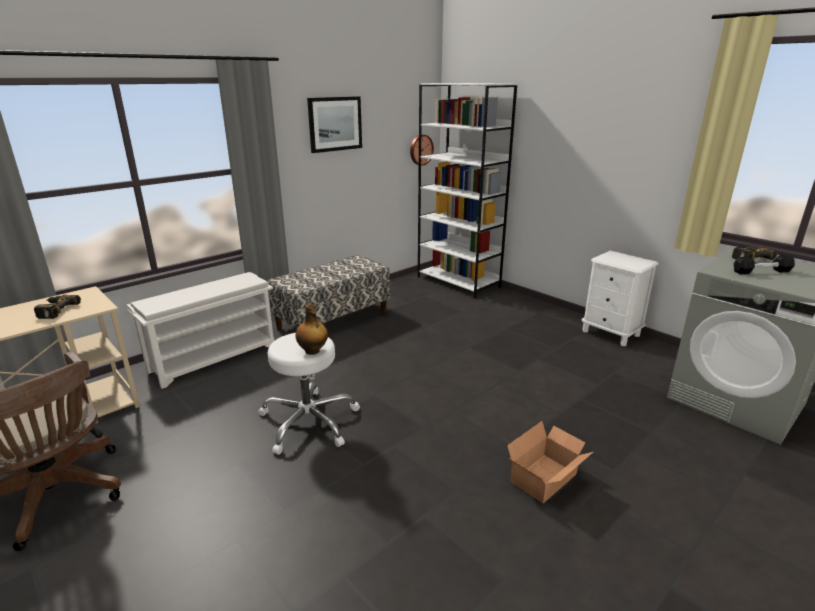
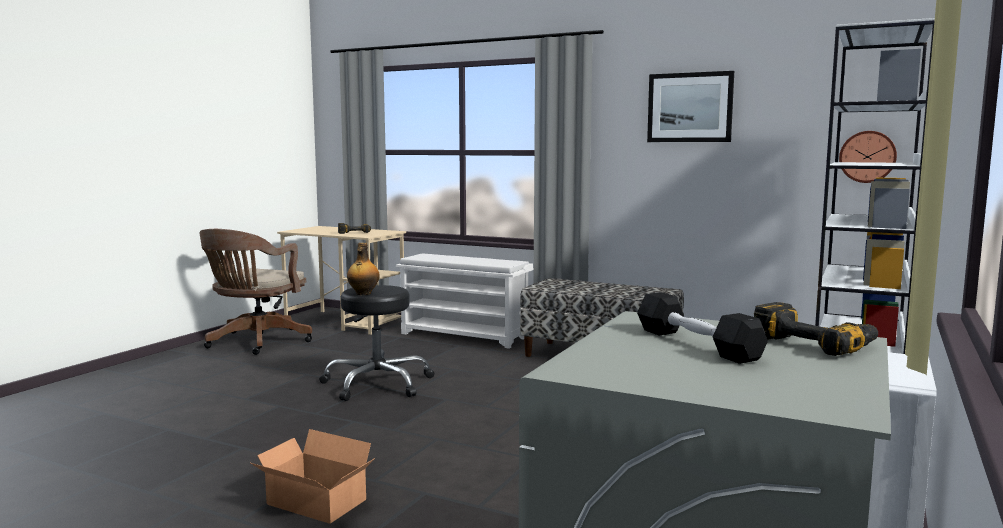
camera: 70 degrees right, 15 degrees down
(309, 422) = (378, 383): white stool -> black stool

